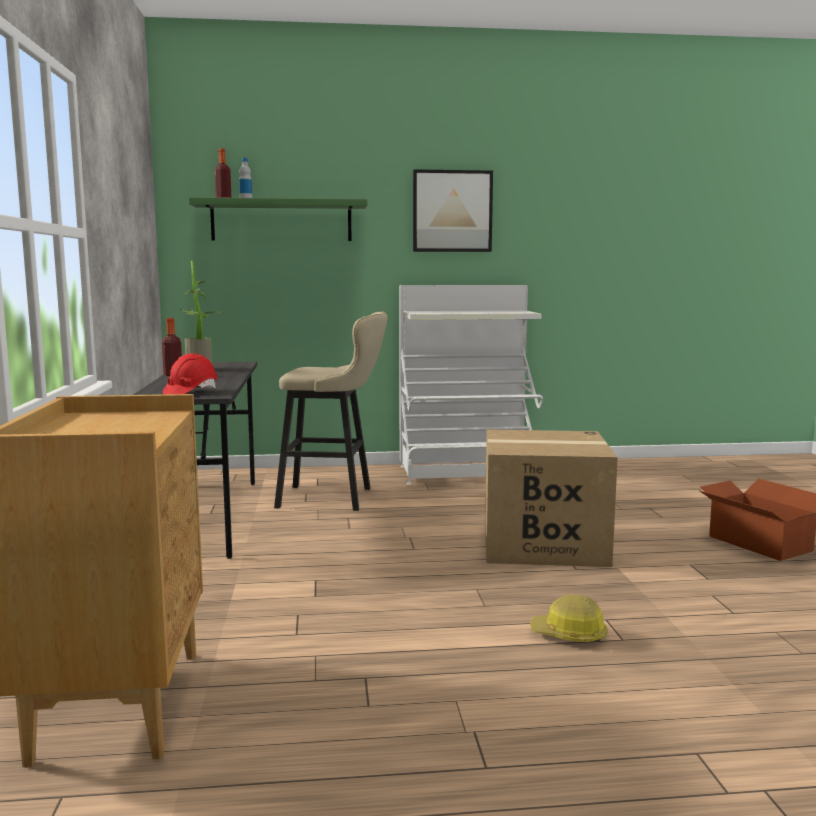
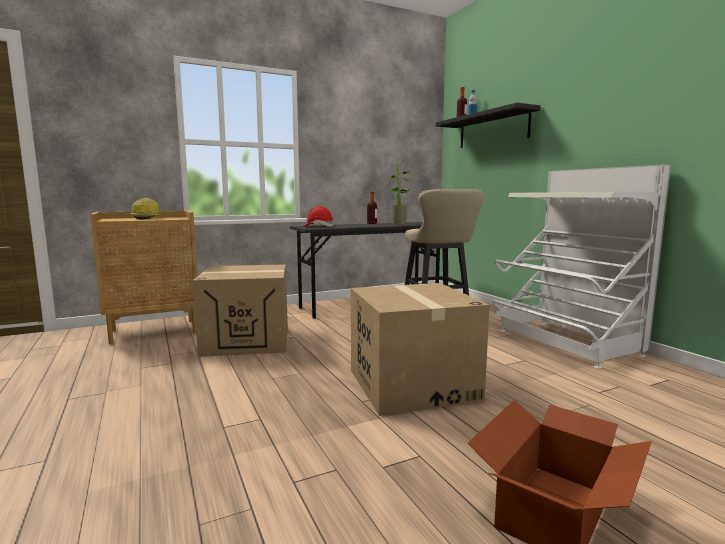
camera: 70 degrees right, 0 degrees up
(281, 221) = (493, 129): green shelf -> black shelf
(299, 612) = (247, 340): none -> cardboard box
(452, 211) = (606, 98): picture -> none
(569, 635) = (228, 407): hard hat -> hard hat (147, 218)

